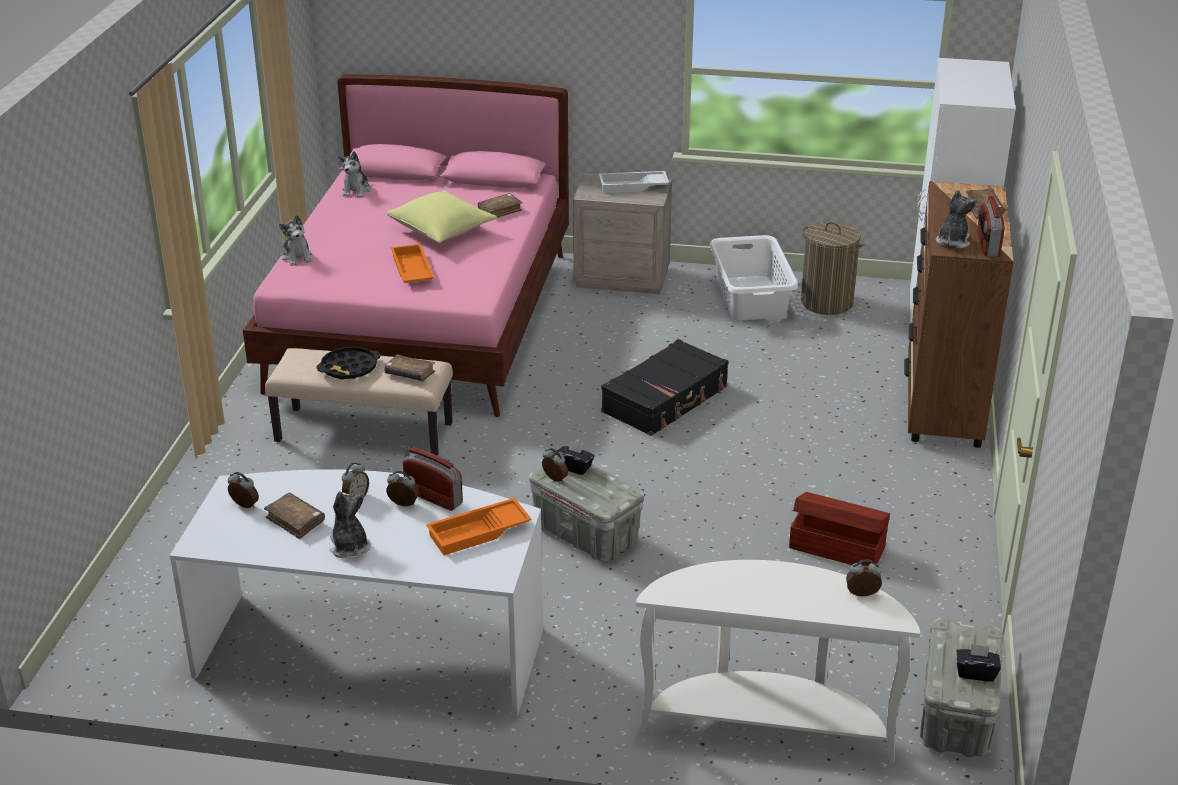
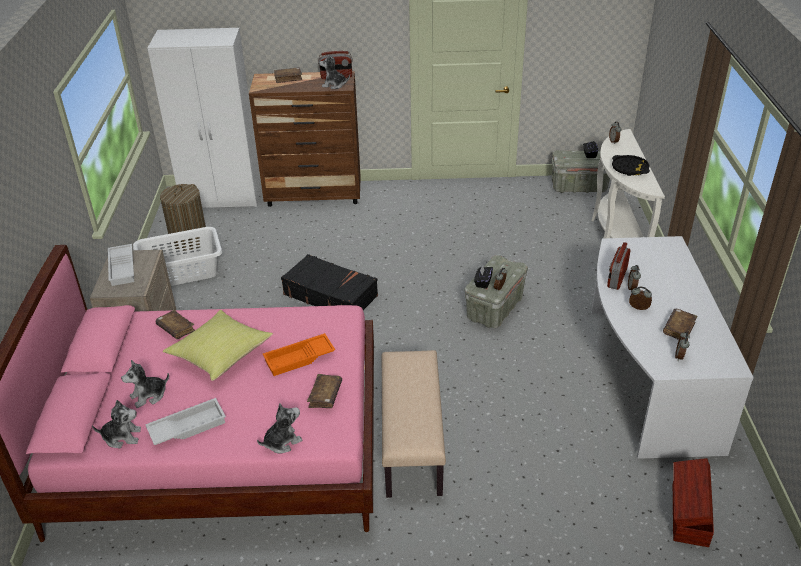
camera: 100 degrees left, 5 degrees up
(349, 216) = (187, 426): none -> white tray
(349, 368) = (415, 400): black tray -> black tray (630, 168)
(349, 547) = (687, 300): plush toy -> plush toy (149, 396)
(410, 374) = (413, 364): brown book -> brown book (325, 395)
(479, 533) = (639, 255): orange tray -> none
(836, 547) = (467, 222): brown storage box -> brown storage box (688, 514)

